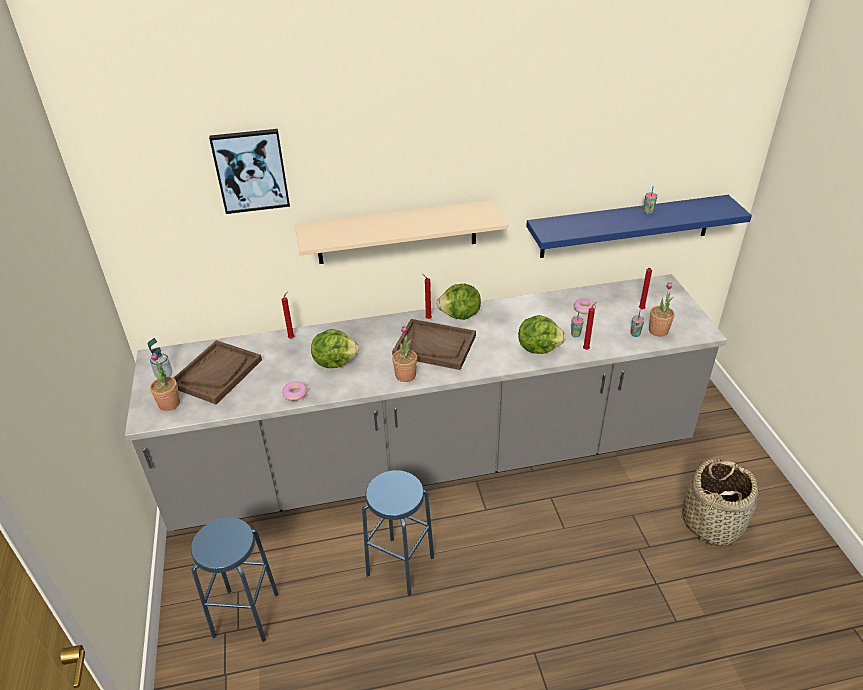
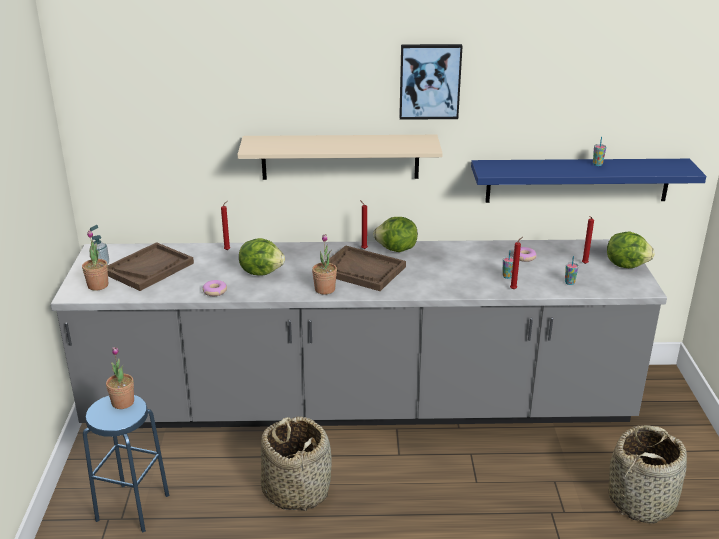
camera: 10 degrees right, 10 degrees down
(251, 171) = (206, 79): picture -> picture (429, 81)
(400, 565) = (296, 489): blue stool -> basket
(538, 348) = (465, 283): lettuce -> lettuce (626, 265)
(658, 331) = (595, 282): potted plant -> potted plant (123, 402)

